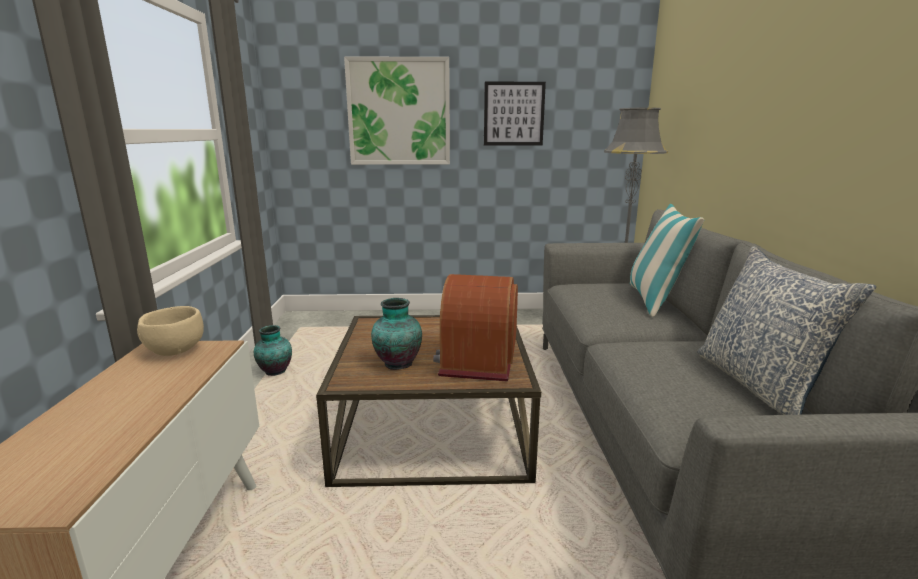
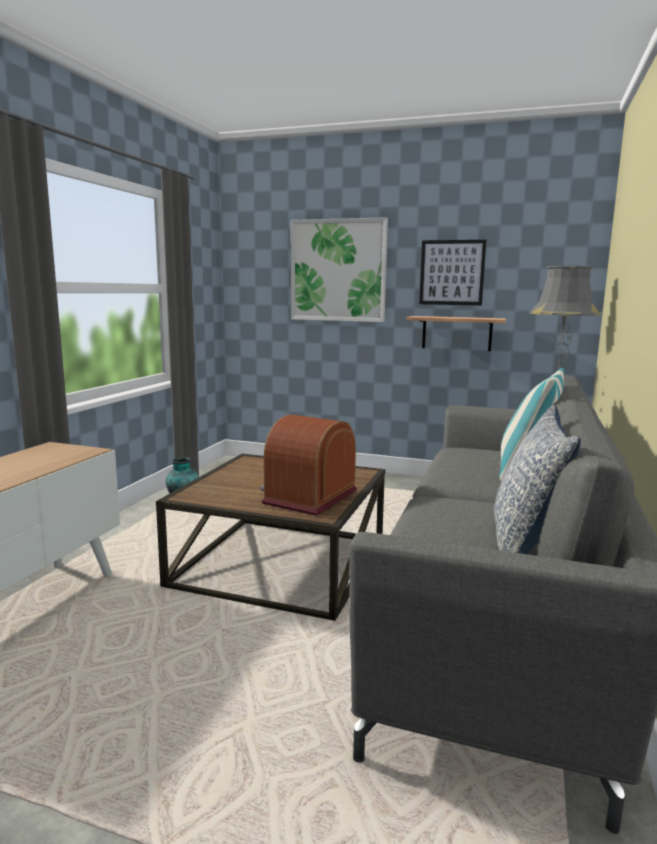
camera: 20 degrees right, 5 degrees down
(175, 351) = (61, 449): beige bowl -> none
(397, 363) = (239, 490): vase -> none
(520, 172) = (456, 333): none -> shelf

